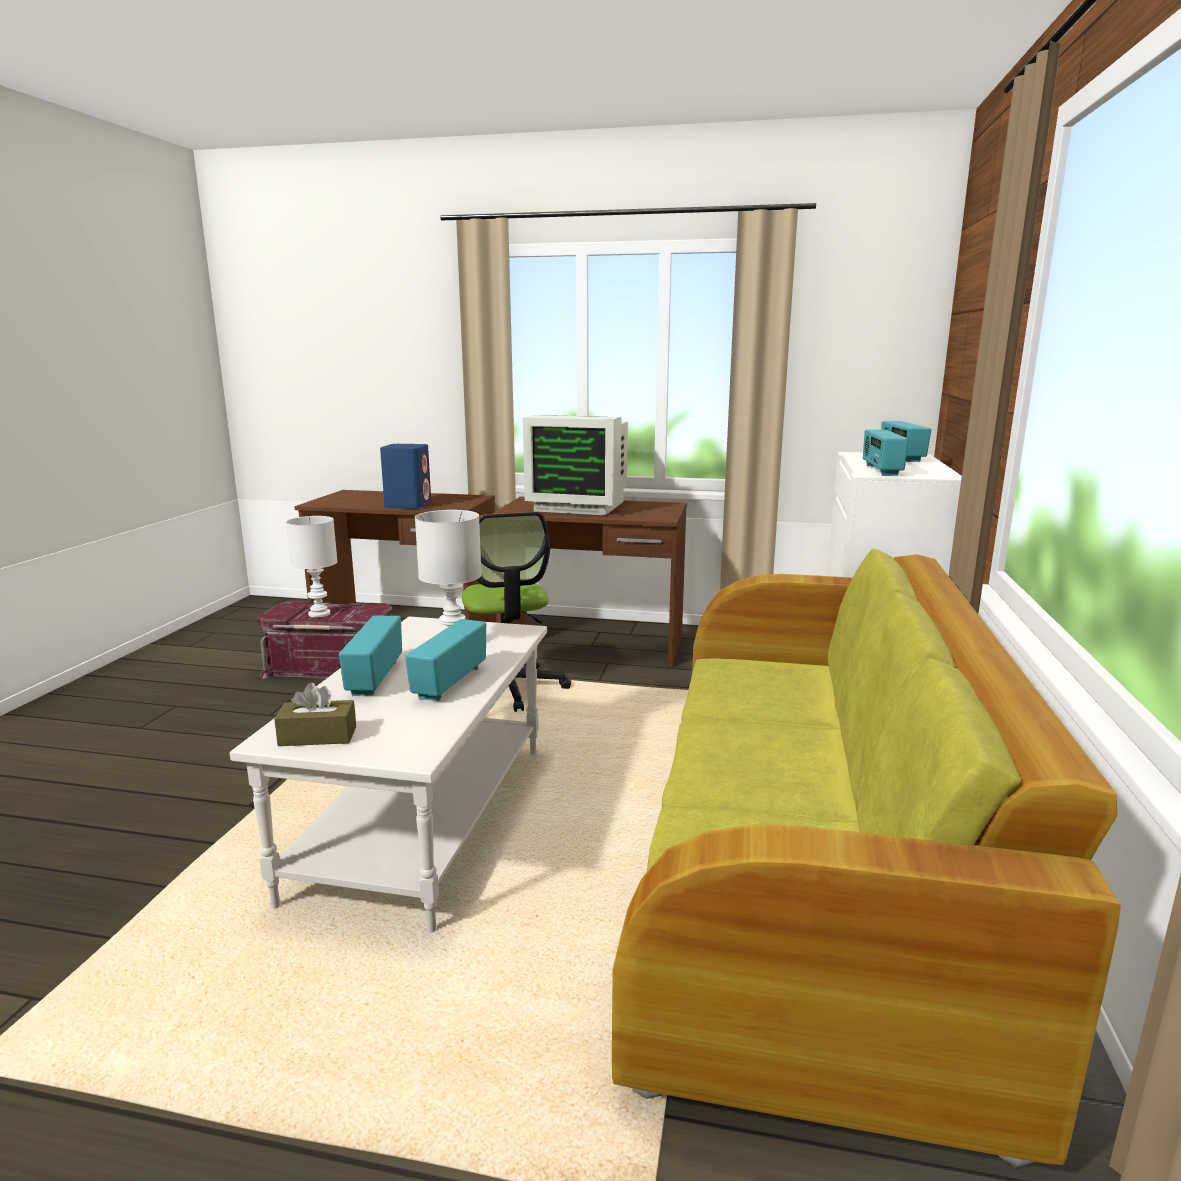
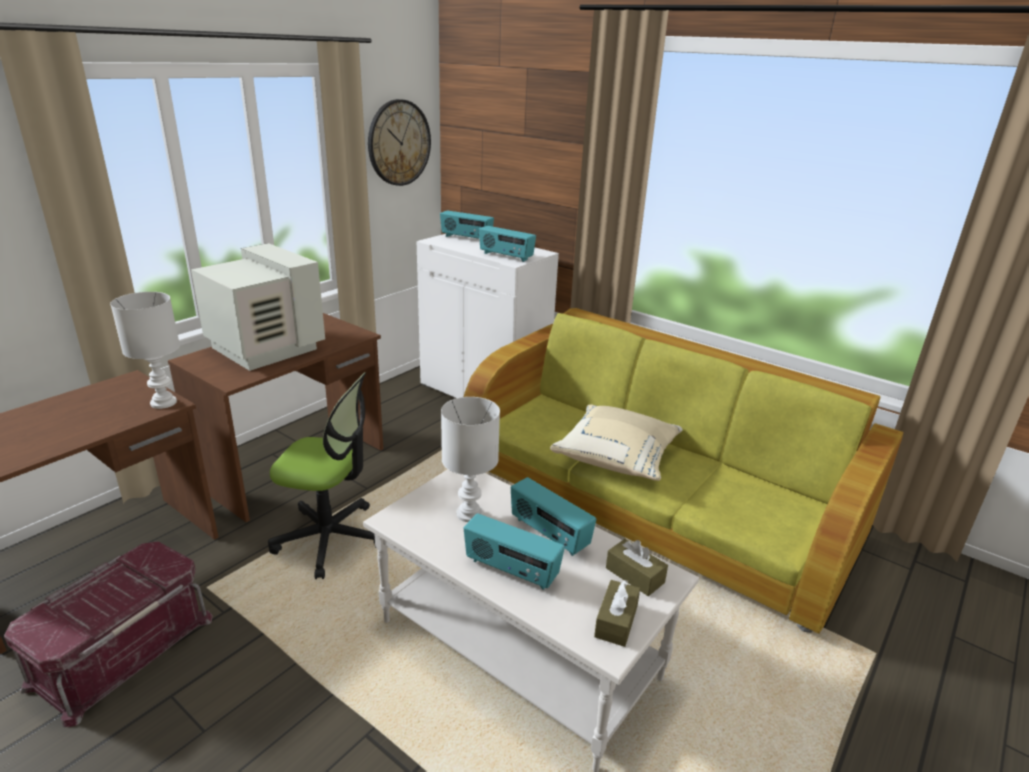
camera: 65 degrees left, 10 degrees up
(318, 614) = (100, 604): white table lamp -> white table lamp (162, 403)
(405, 734) = (634, 575): none -> brown tissue box
(408, 505) = (97, 423): blue speaker -> none
(580, 506) = (264, 348): monitor -> monitor turned 90 degrees counterclockwise
(746, 737) = (617, 458): none -> beige pillow
(865, 333) = (399, 143): none -> wall clock

